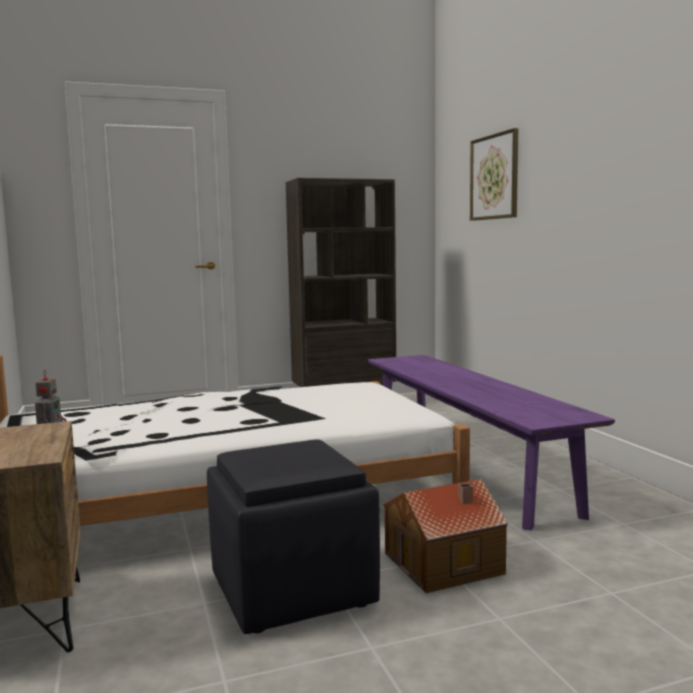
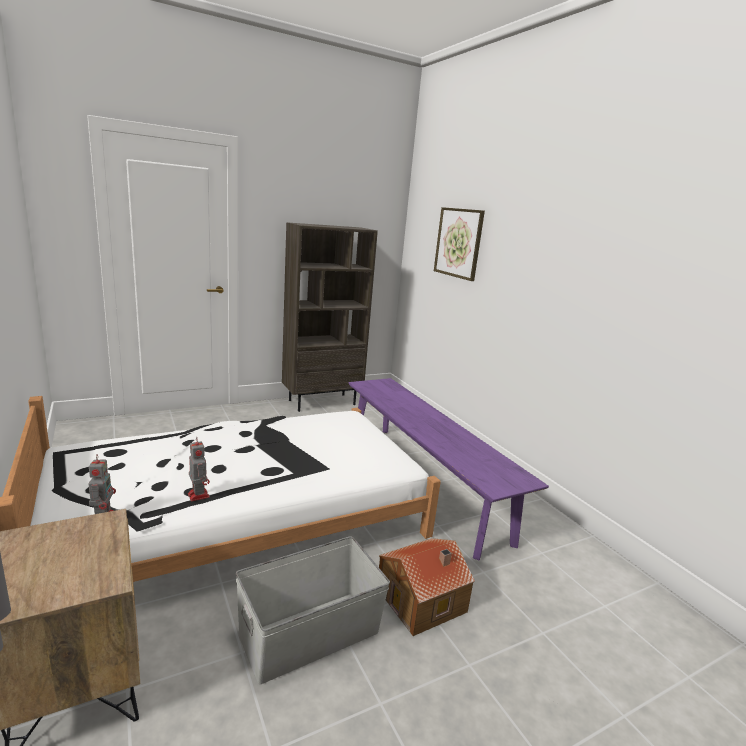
camera: 10 degrees left, 10 degrees up
(161, 436) = (198, 495): none -> toy robot
(290, 589) = (309, 634): black ottoman -> grey storage box

